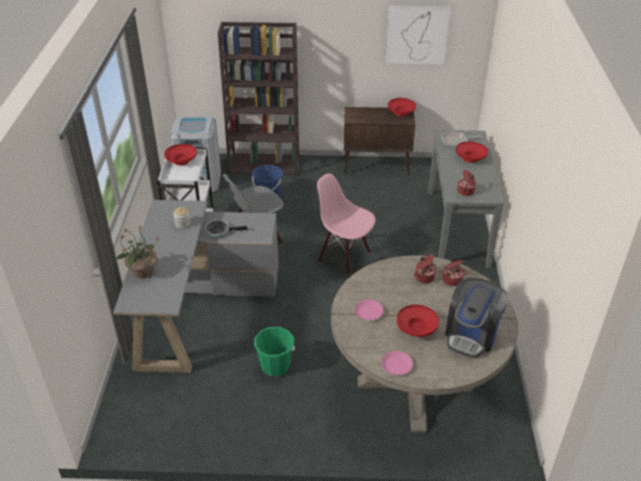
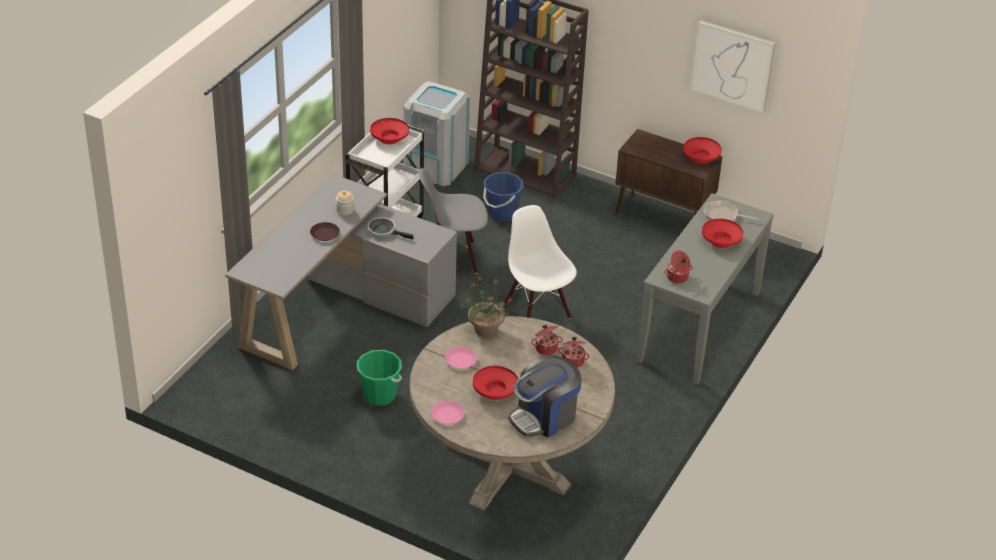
camera: 25 degrees right, 0 degrees up
(142, 272) = (275, 246): potted plant -> potted plant (484, 330)
(179, 248) = (324, 234): none -> brown plate
(344, 256) = (537, 312): pink chair -> white chair

